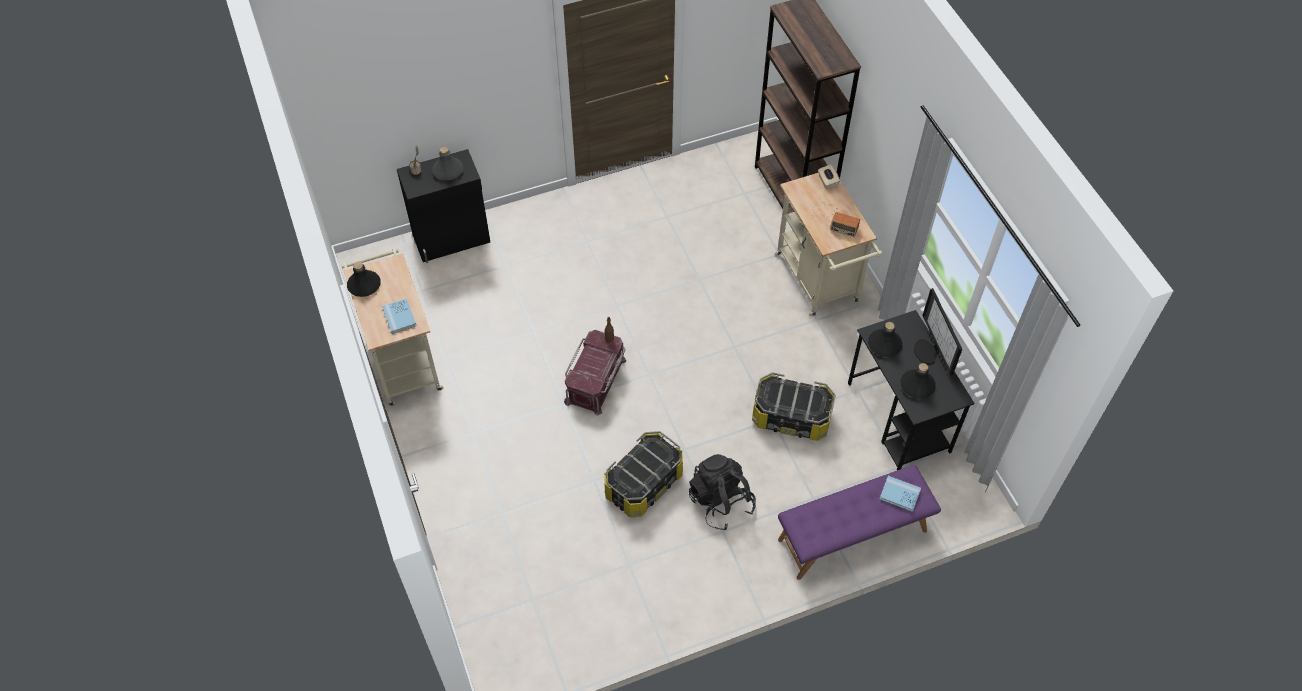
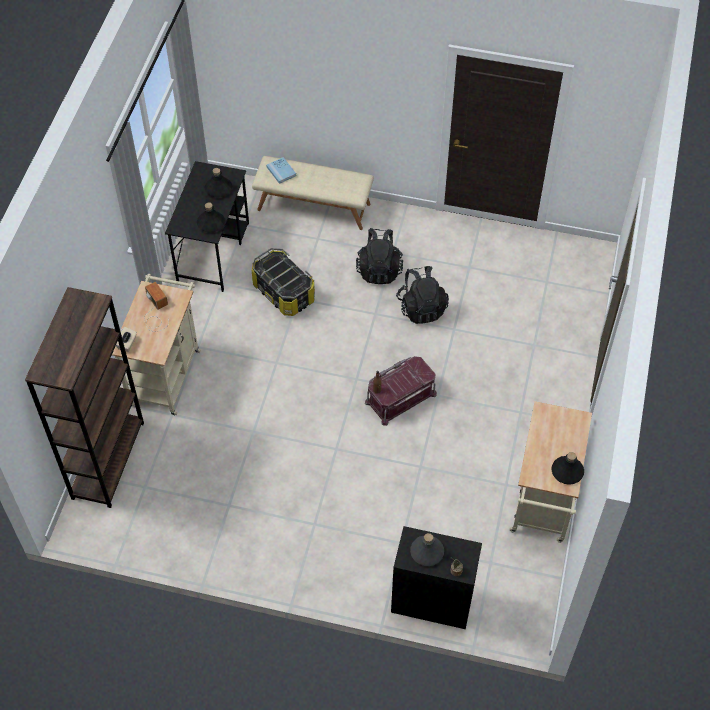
camera: 145 degrees left, 0 degrees up
(399, 317) = (553, 426): blue book -> none
(644, 484) = (421, 308): storage box -> black backpack
(853, 536) = (314, 206): purple bench -> beige bench
(928, 351) = (187, 203): monitor -> none

